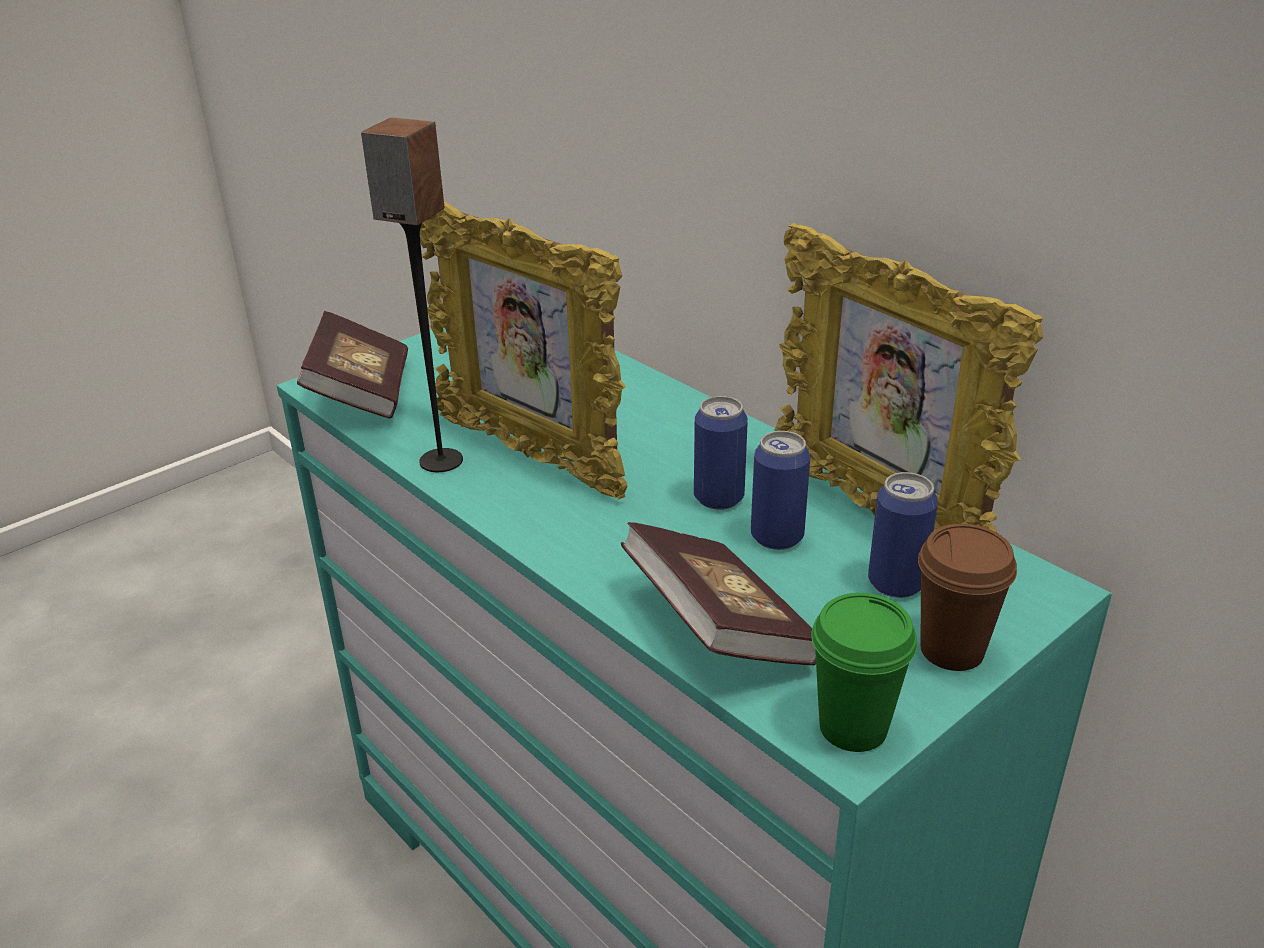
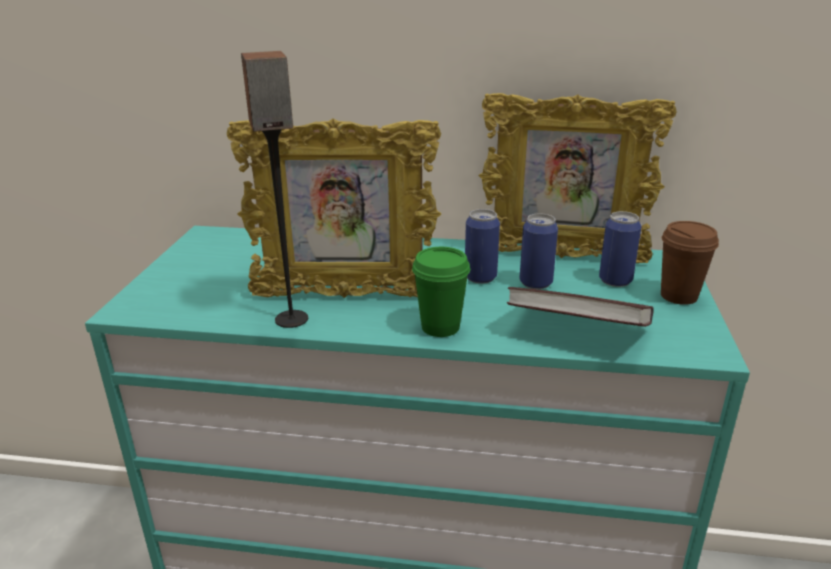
camera: 40 degrees left, 5 degrees down
(361, 393) = (168, 304): book -> none
(853, 727) = (698, 343): green cup -> green cup (440, 327)

